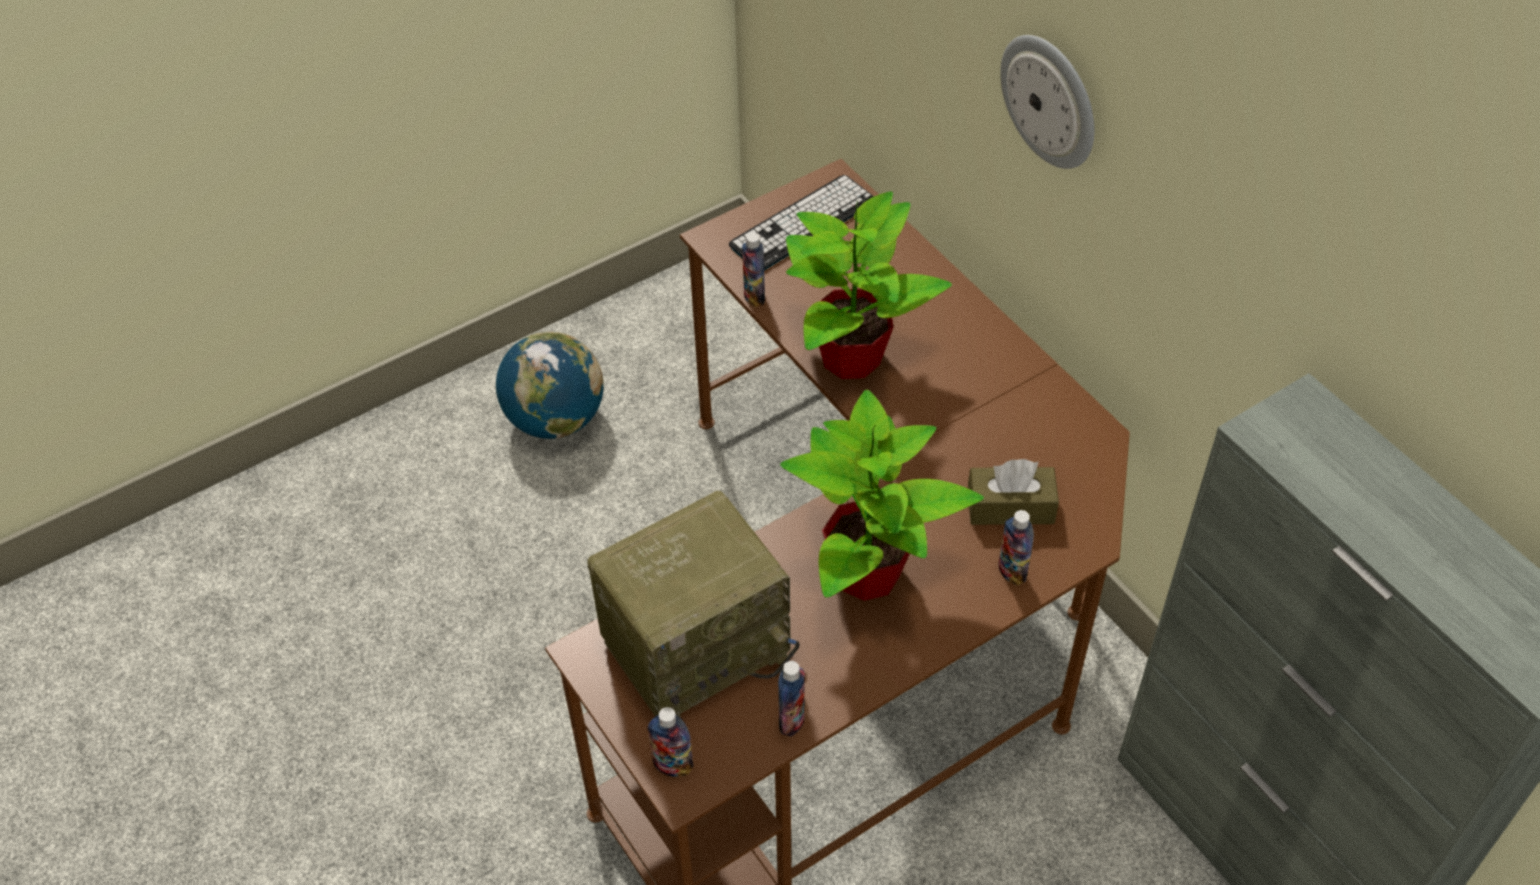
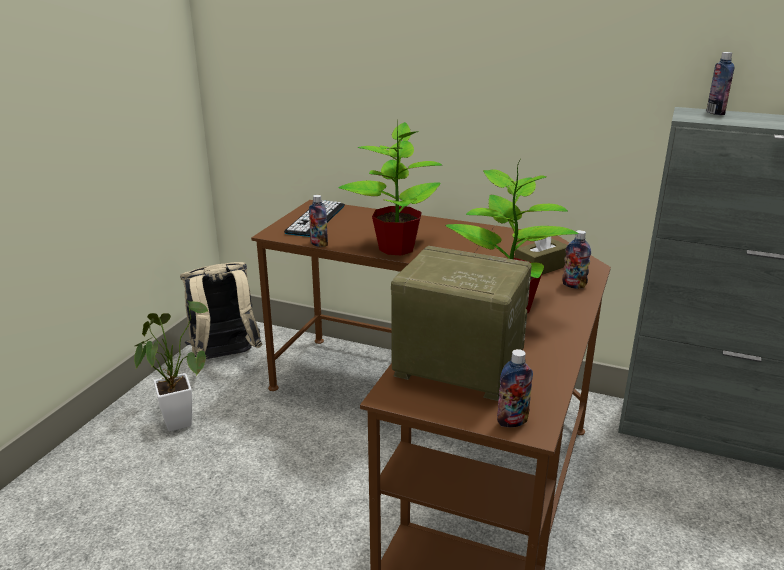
camera: 35 degrees left, 25 degrees down
(555, 419) = (177, 419): globe -> potted plant
(682, 329) = (225, 358): none -> beige backpack
(697, 645) = (455, 366): radio -> radio turned 90 degrees counterclockwise
(791, 720) = (551, 374): bottle -> bottle (715, 113)
(1050, 100) = (462, 62): wall clock -> none

